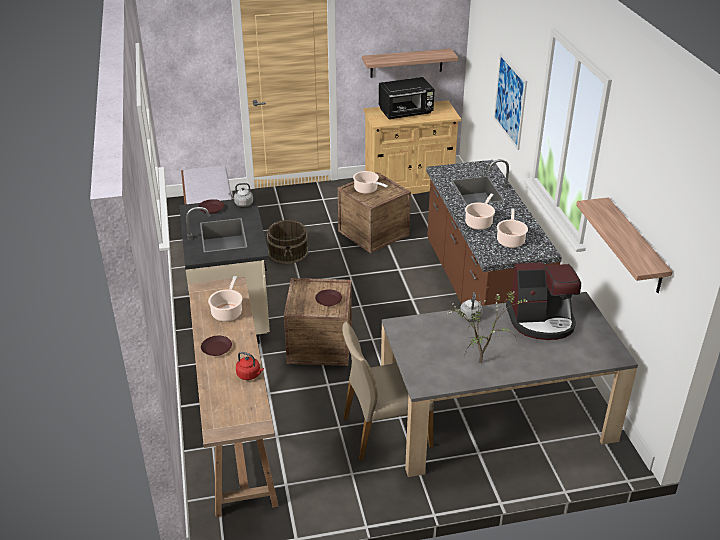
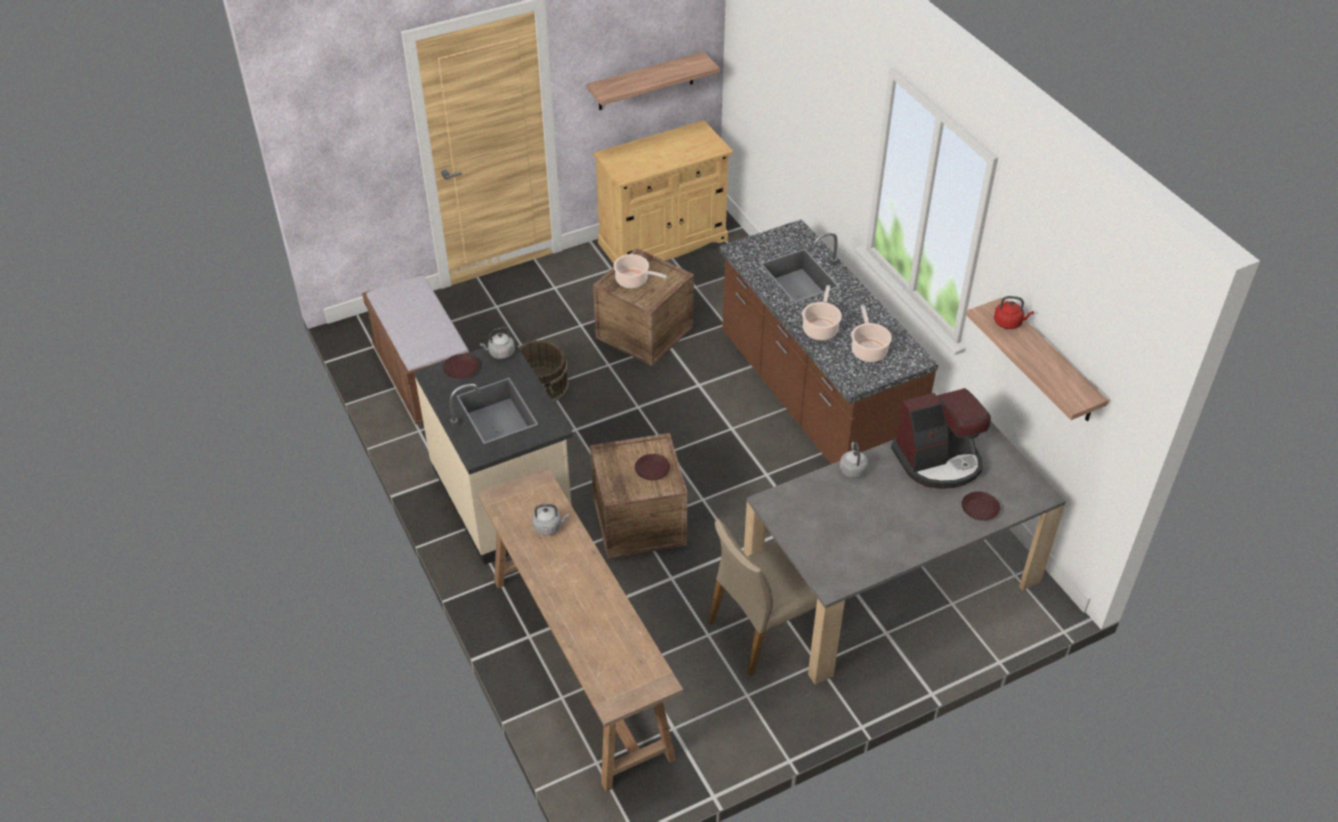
camera: 15 degrees left, 10 degrees up
(216, 348) = (560, 585): brown plate -> brown plate (980, 509)
(227, 312) = (549, 527): cooking pot -> grey kettle
(249, 375) = (618, 614): red kettle -> red kettle (1009, 323)
(406, 112) = (655, 151): black microwave -> none
(482, 361) = (889, 533): potted plant -> none
(510, 100) = (817, 139): picture -> none

